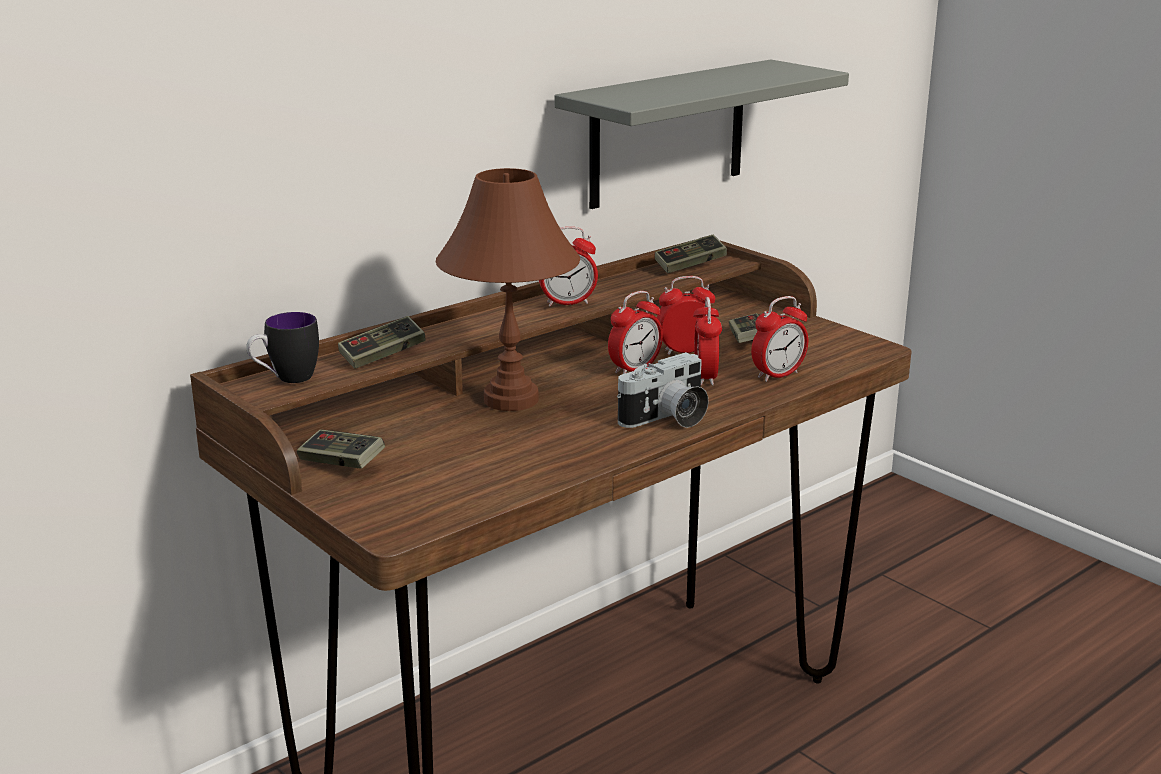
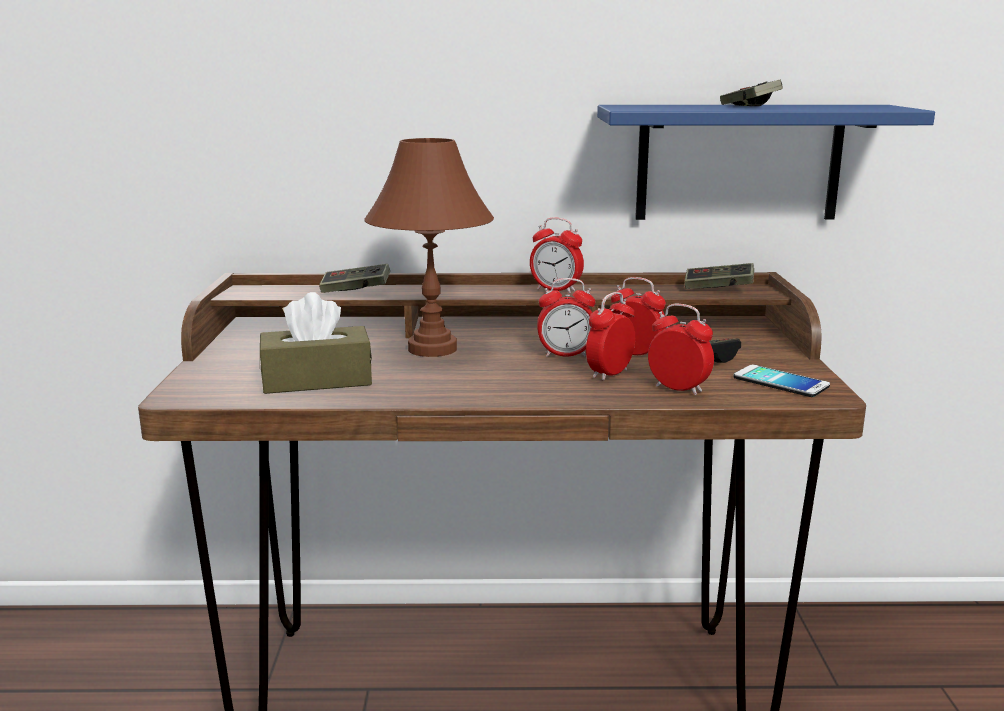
camera: 40 degrees right, 5 degrees down
(286, 379) = (271, 289): mug -> none
(341, 463) = (246, 353): game controller -> game controller (749, 106)
(483, 467) = (317, 380): none -> brown tissue box
(667, 419) = (512, 391): camera -> none
(668, 133) = (738, 162): grey shelf -> blue shelf
(778, 375) = (678, 389): alarm clock -> alarm clock turned 150 degrees counterclockwise
(830, 346) = (780, 382): none -> phone

